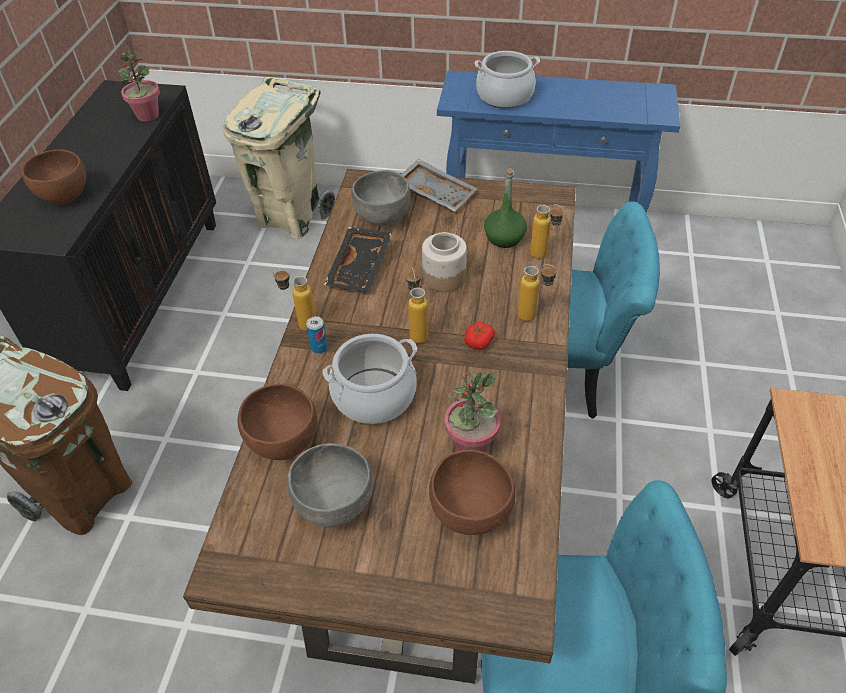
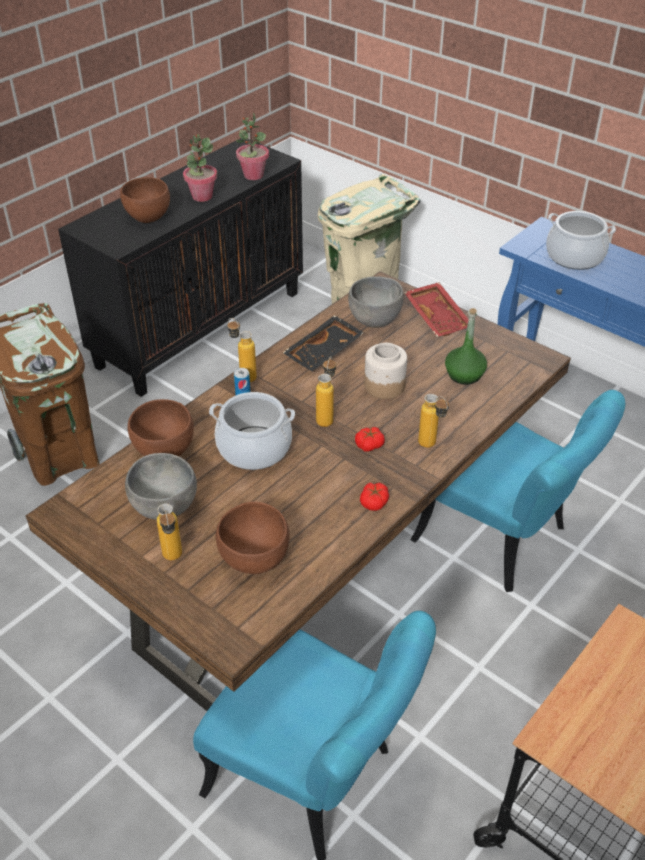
camera: 30 degrees right, 5 degrees down
(437, 192) = (438, 317): grey tray -> red tray
(470, 445) = (296, 515): potted plant -> potted plant (202, 196)
(530, 396) = (374, 502): none -> tomato
(543, 257) = (485, 403): bottle -> bottle (173, 560)

